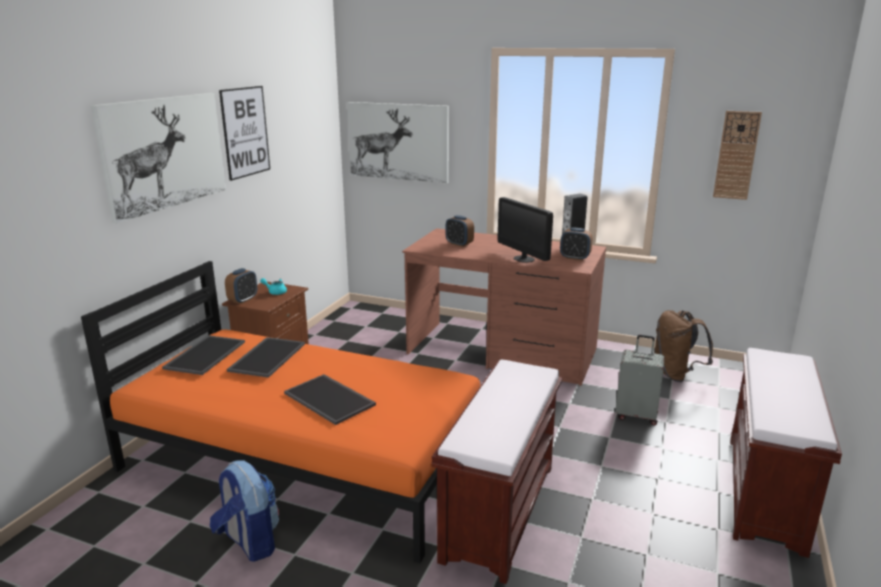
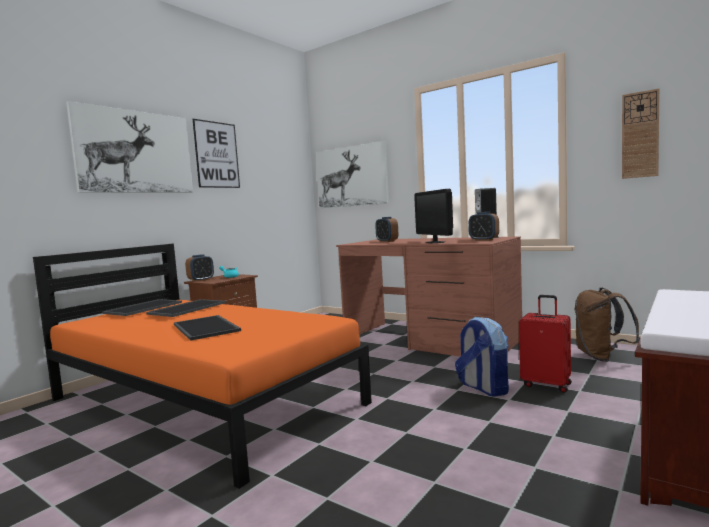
camera: 15 degrees right, 15 degrees down
(249, 542) = (99, 455): backpack -> backpack (483, 388)
(499, 510) = (355, 450): brown bench -> none
(636, 415) = (546, 384): grey suitcase -> red suitcase

